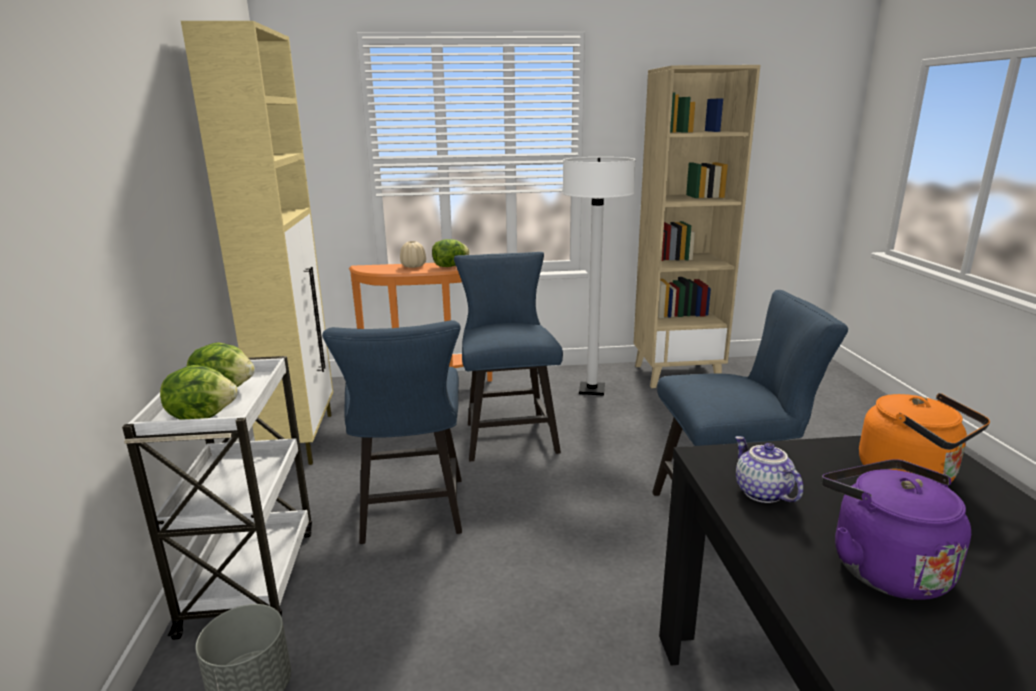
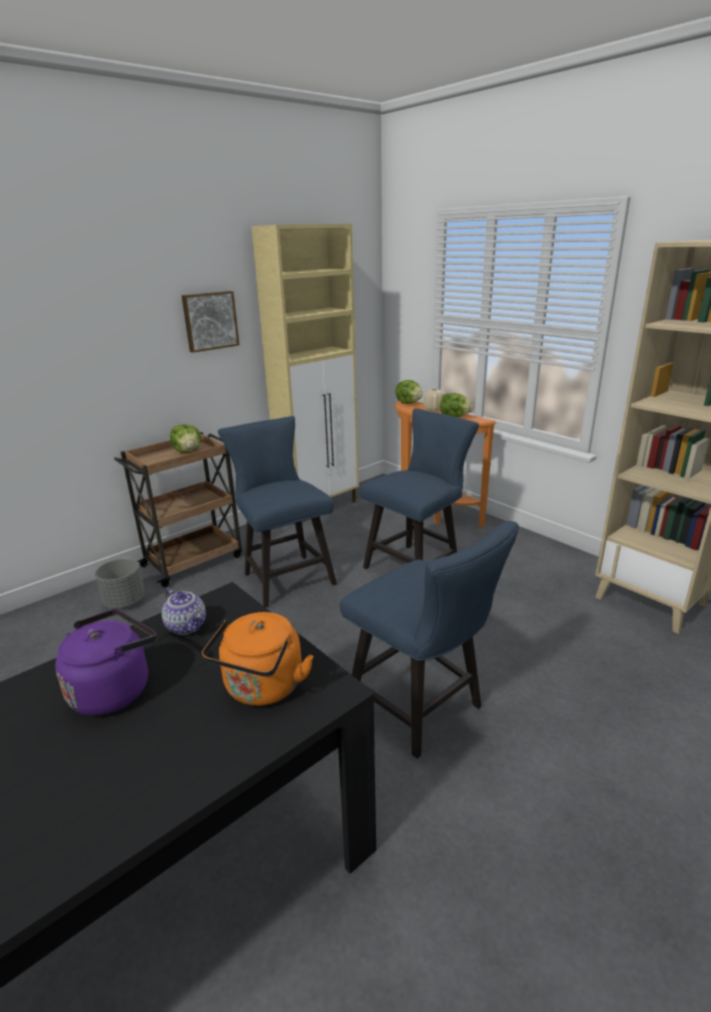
camera: 55 degrees right, 5 degrees up
(162, 171) = (210, 321): none -> picture
(203, 416) = (155, 460): lettuce -> lettuce (409, 403)
(251, 577) = (194, 560): white cart -> brown cart
(411, 515) = (285, 576): blue chair -> blue chair turned 105 degrees clockwise
(592, 390) = (539, 571): white floor lamp -> none
(761, 492) = (187, 626): teapot -> teapot turned 105 degrees clockwise

